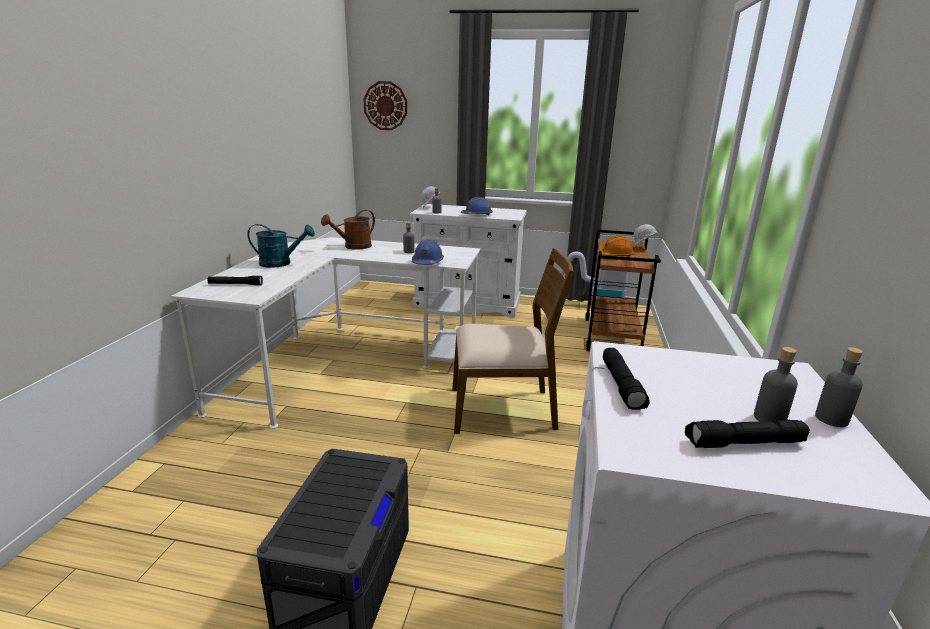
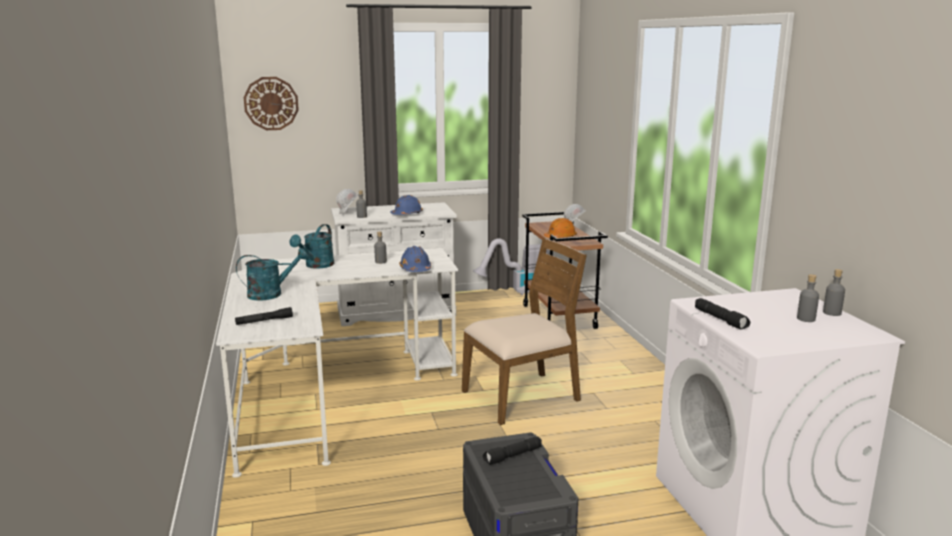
camera: 25 degrees left, 5 degrees down
(353, 247) = (316, 266): brown watering can -> turquoise watering can
(744, 444) = (807, 332): black flashlight -> black flashlight (512, 456)

